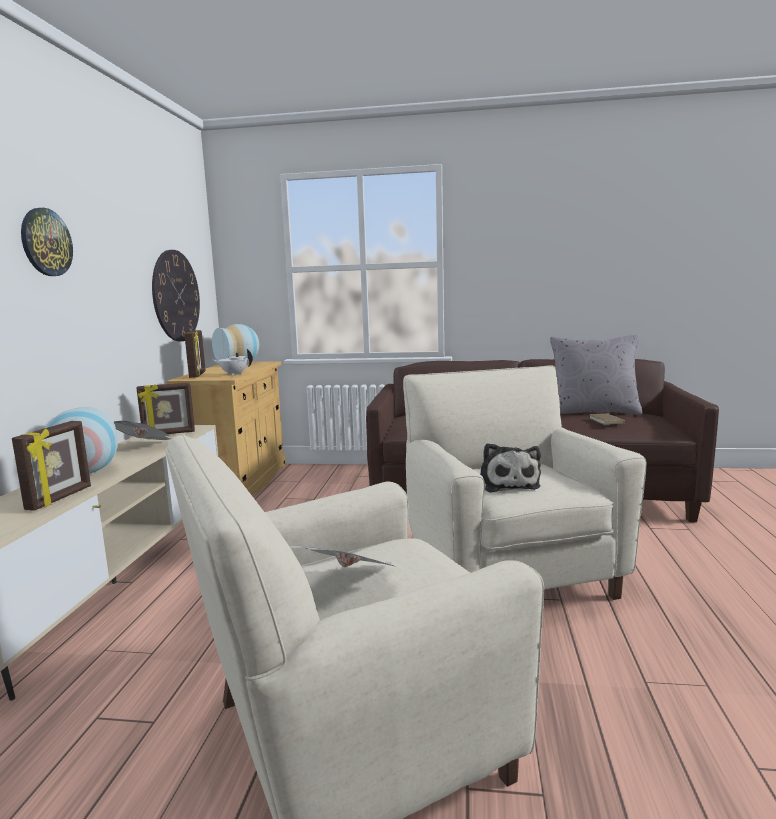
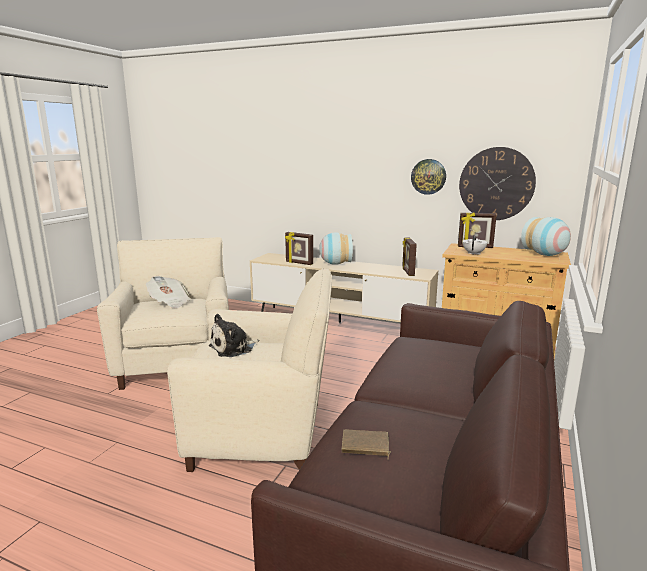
camera: 105 degrees right, 5 degrees up
(46, 242) = (364, 150): wall clock -> wall clock (428, 176)
(144, 447) = (377, 269): newspaper -> none
(507, 483) = (233, 348): plush toy -> plush toy turned 45 degrees counterclockwise
(593, 411) = (442, 464): grey pillow -> none

